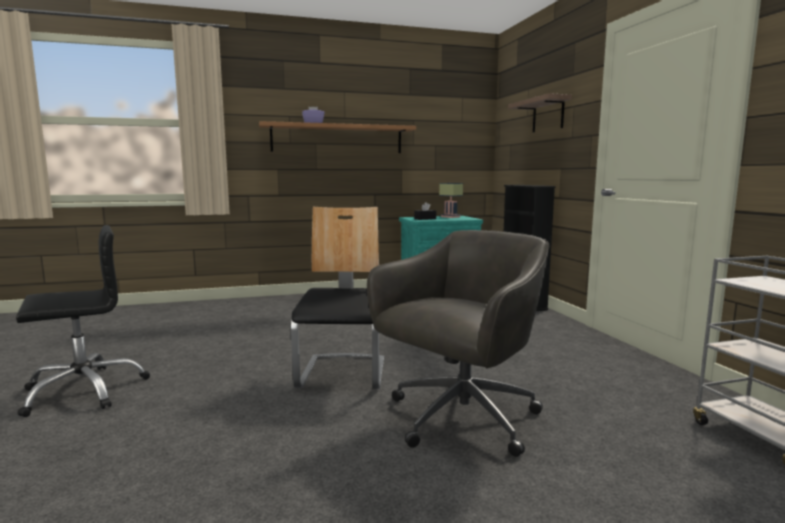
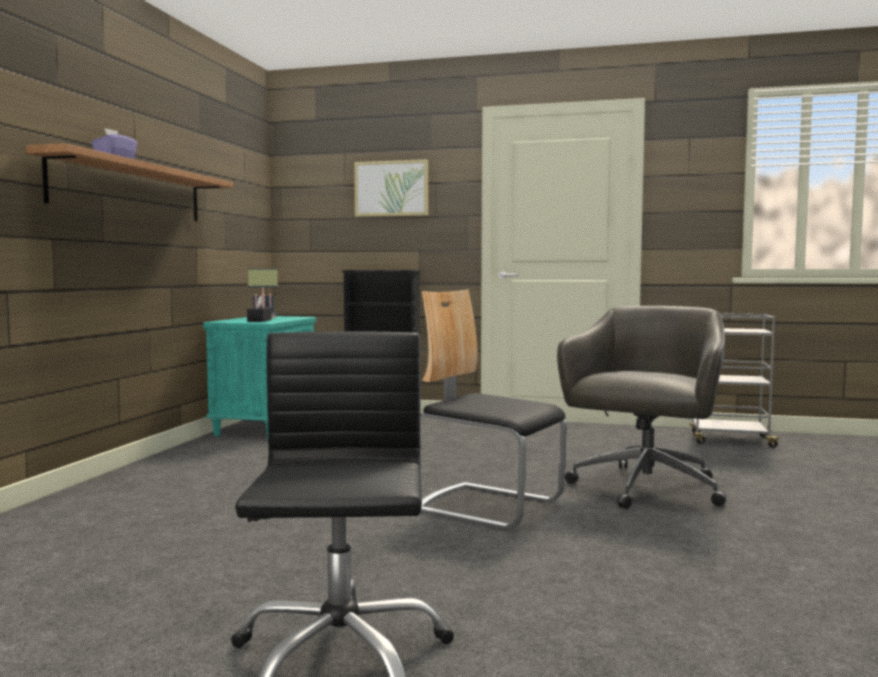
camera: 60 degrees left, 5 degrees down
(460, 418) = (645, 489): grey office chair -> grey office chair turned 45 degrees clockwise
(548, 115) = (391, 188): shelf -> picture

